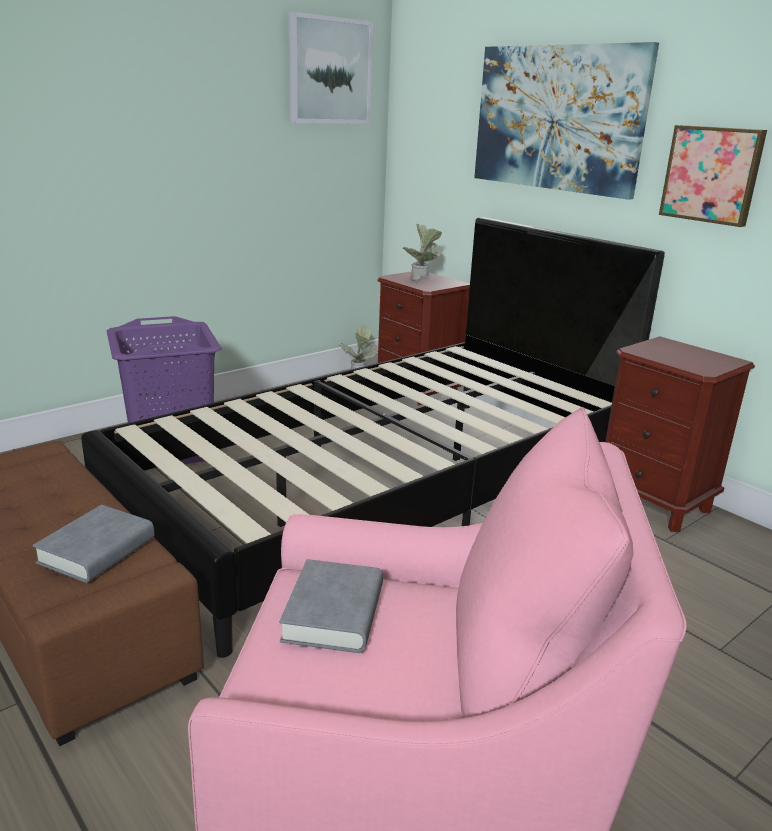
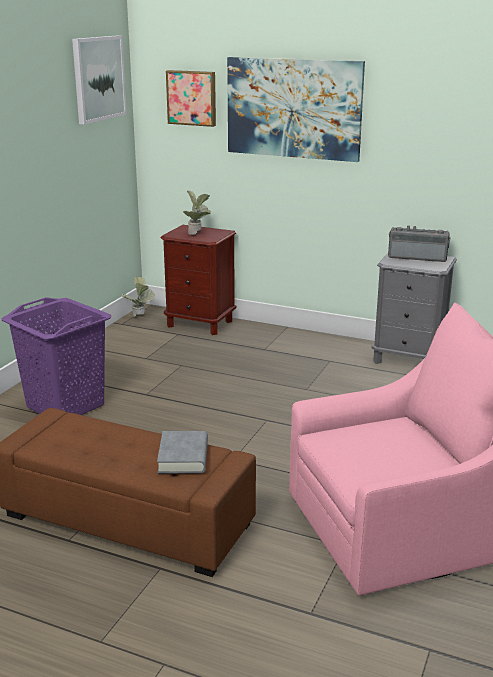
camera: 25 degrees left, 0 degrees up
(333, 613) = (360, 443): grey book -> none
(383, 493) = (246, 395): black bed -> none
(653, 503) = (408, 359): brown nightstand -> grey nightstand
(688, 352) = (417, 257): none -> radio
(712, 174) = (412, 143): picture -> picture (192, 98)

